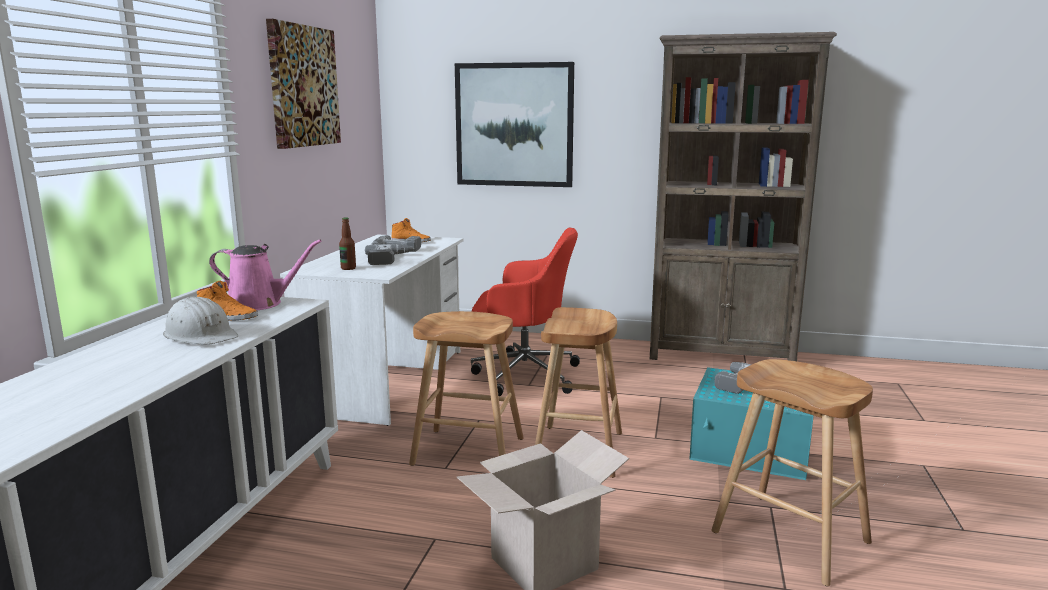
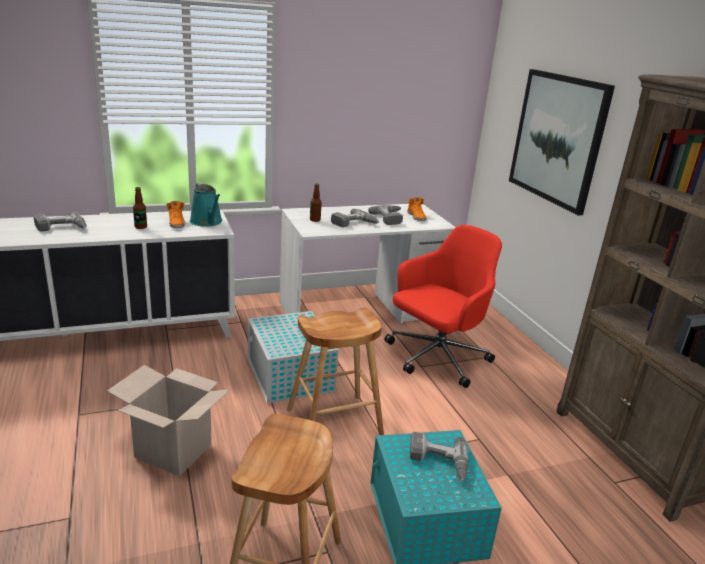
camera: 55 degrees right, 10 degrees up
(89, 380) = (62, 228): none -> power drill
(201, 335) = (140, 227): white hard hat -> bottle
(260, 304) = (207, 222): pink watering can -> turquoise watering can
(303, 86) = (366, 78): picture -> none
(467, 451) = (290, 376): brown stool -> white storage box
(523, 374) = (436, 358): red office chair -> red office chair turned 105 degrees counterclockwise

